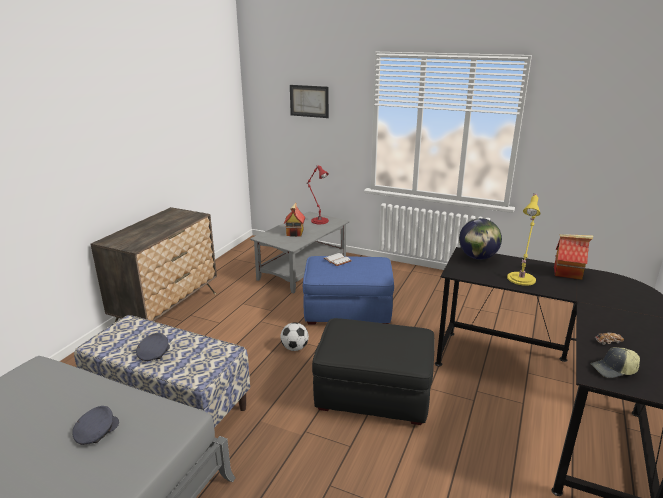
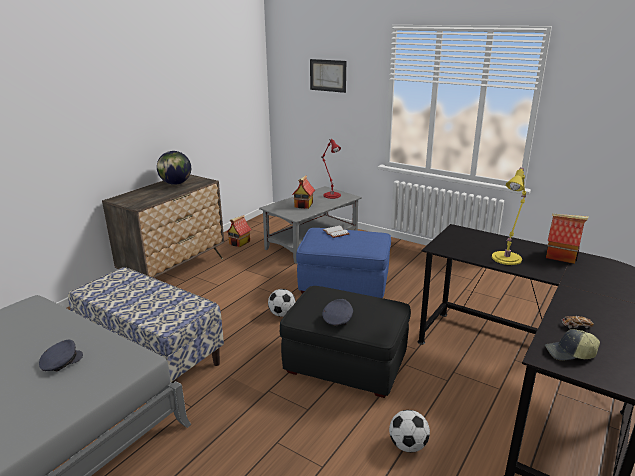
camera: 10 degrees right, 0 degrees up
(154, 353) = (134, 301): grey cap -> grey cap (337, 318)
(228, 275) = (239, 243): none -> toy house
(457, 471) = (408, 445): none -> football
(477, 257) = (468, 235): globe -> globe (176, 183)

